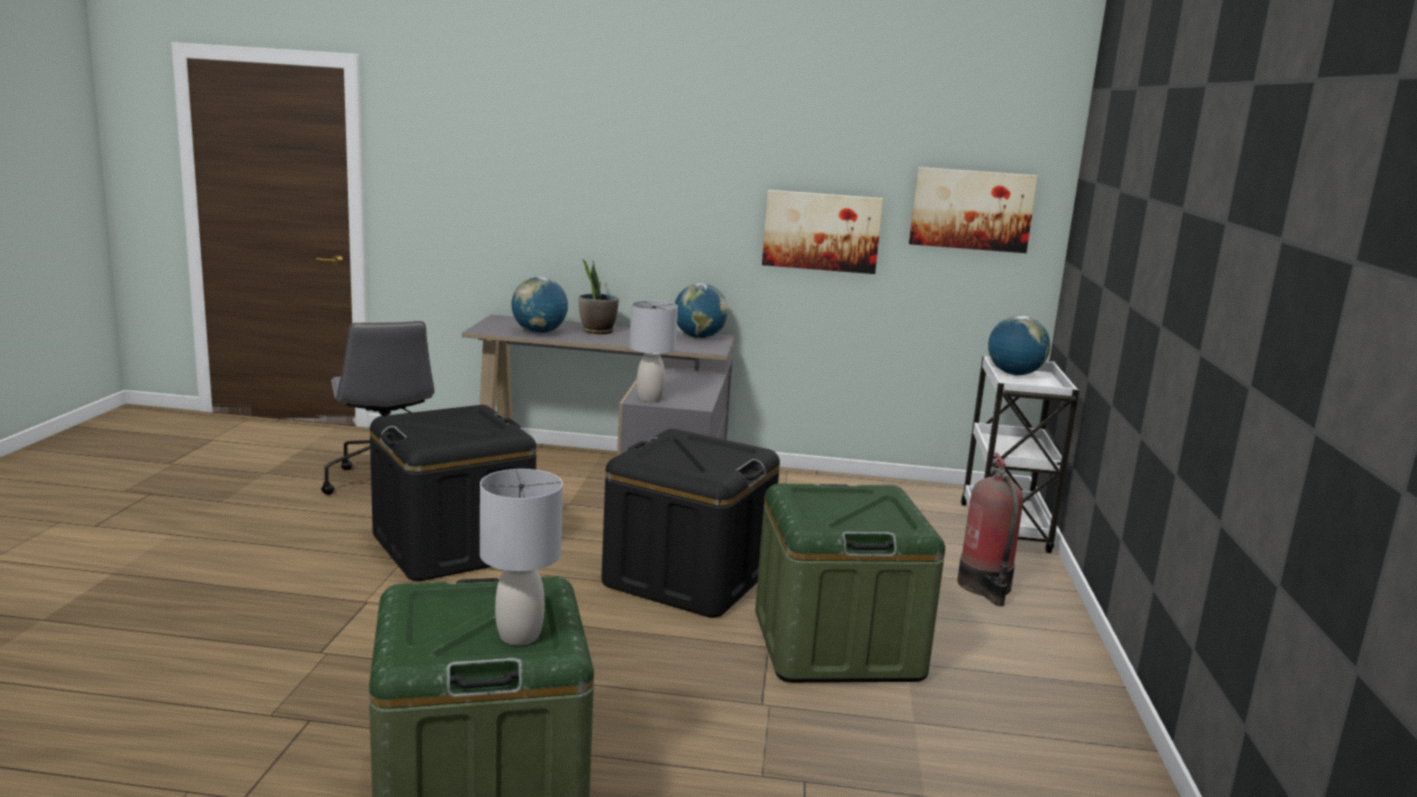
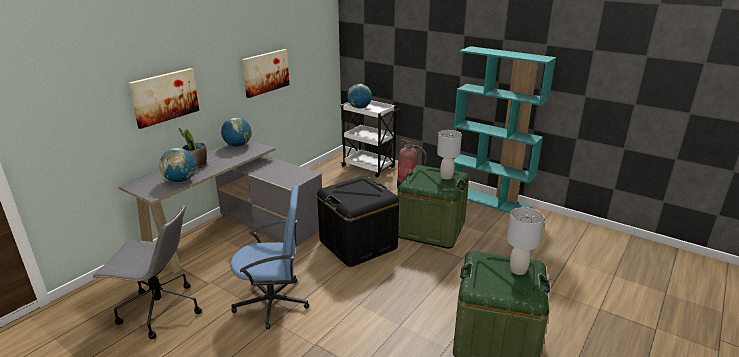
camera: 60 degrees left, 10 degrees up
(452, 546) = (273, 302): black storage box -> blue office chair
(650, 398) = (291, 182): grey table lamp -> grey table lamp (446, 177)
(971, 209) = (312, 44): picture -> picture (164, 97)
(1091, 706) = (489, 200): none -> turquoise bookcase

